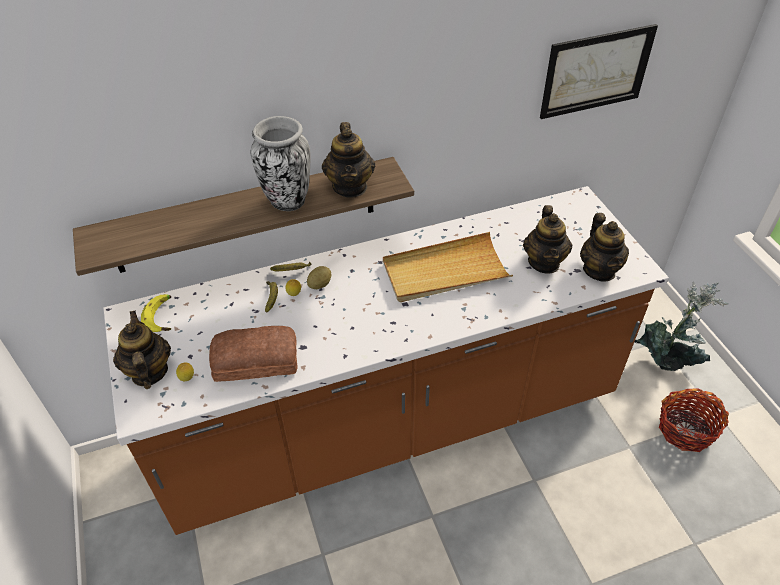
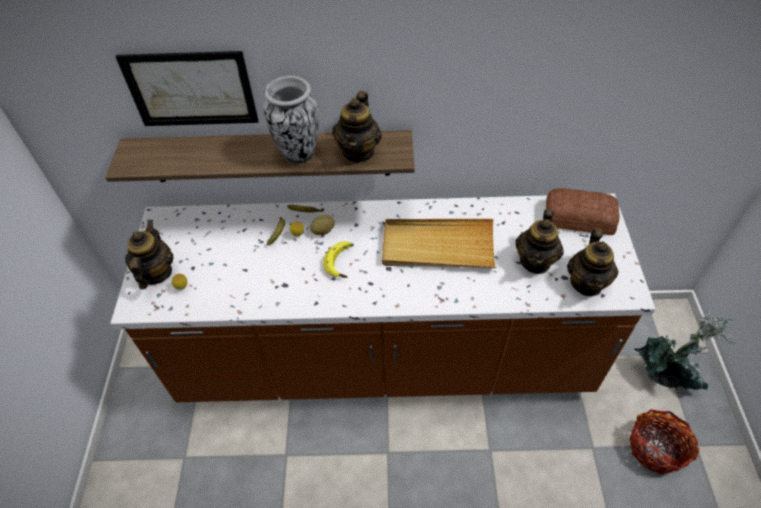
camera: 20 degrees right, 5 degrees up
(163, 317) = (186, 227): banana -> banana (342, 262)
(255, 359) = (241, 285): bread -> bread (578, 216)
(596, 71) = (636, 84): picture -> picture (191, 89)

